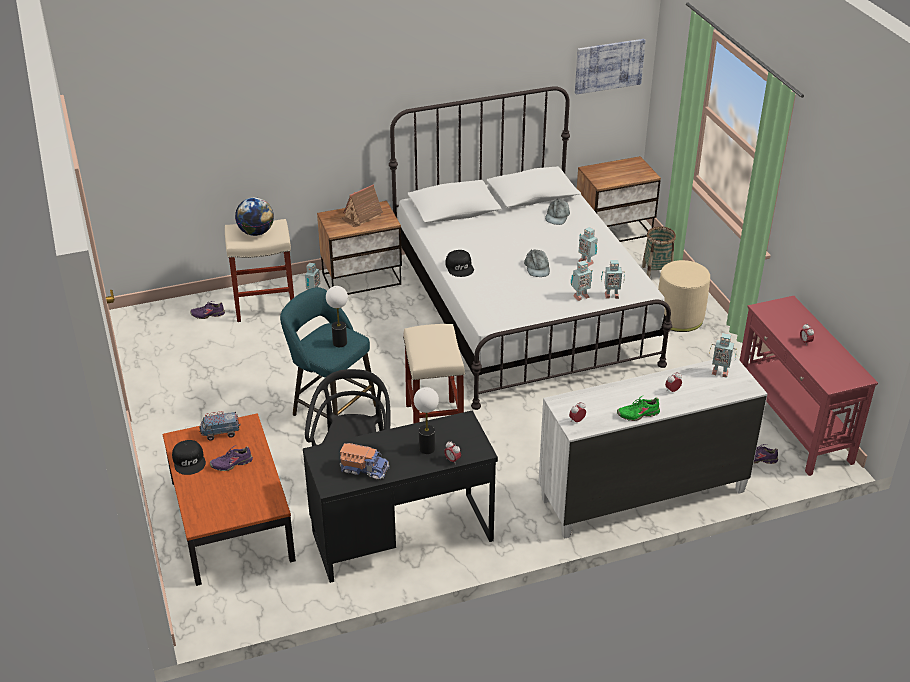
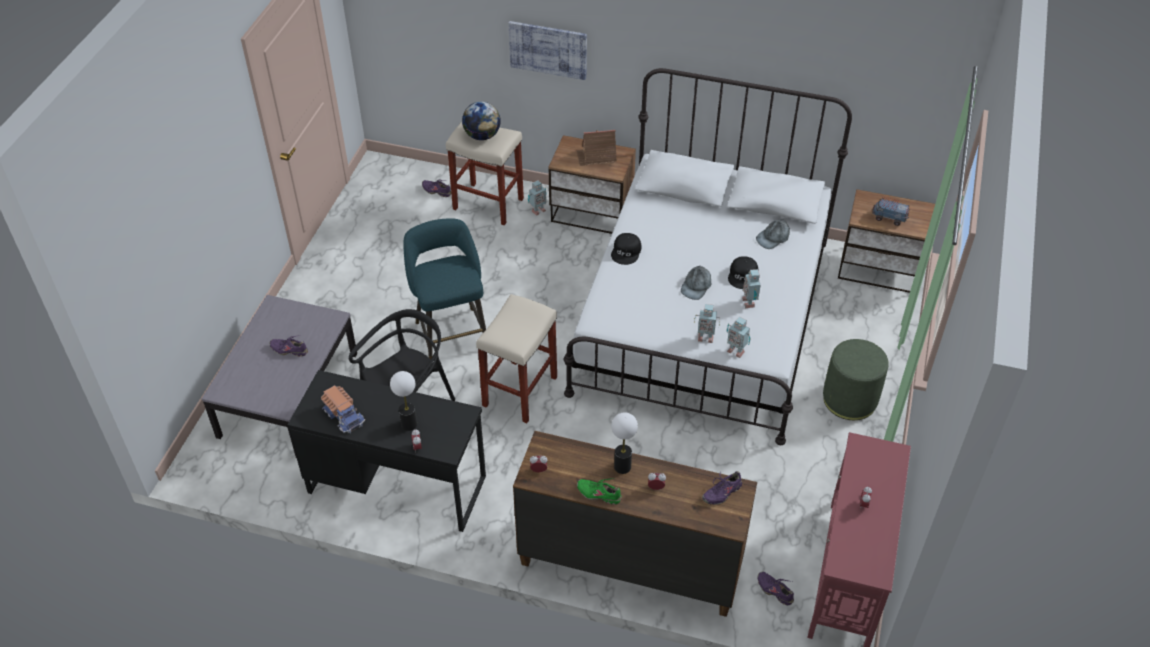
camera: 35 degrees right, 10 degrees up
(189, 460) = (263, 330): black cap -> black cap (743, 276)
(220, 433) = (306, 317): toy truck -> toy truck (889, 218)
(232, 520) = (289, 395): brown coffee table -> grey coffee table
(340, 343) = (451, 281): table lamp -> table lamp (622, 467)
(609, 65) = (912, 96): picture -> picture (548, 49)
(641, 495) = (629, 563): white dresser -> brown dresser
(656, 272) = (876, 338): basket -> none
(679, 318) = (849, 399): beige ottoman -> green ottoman
(719, 372) = (721, 492): toy robot -> purple shoe

